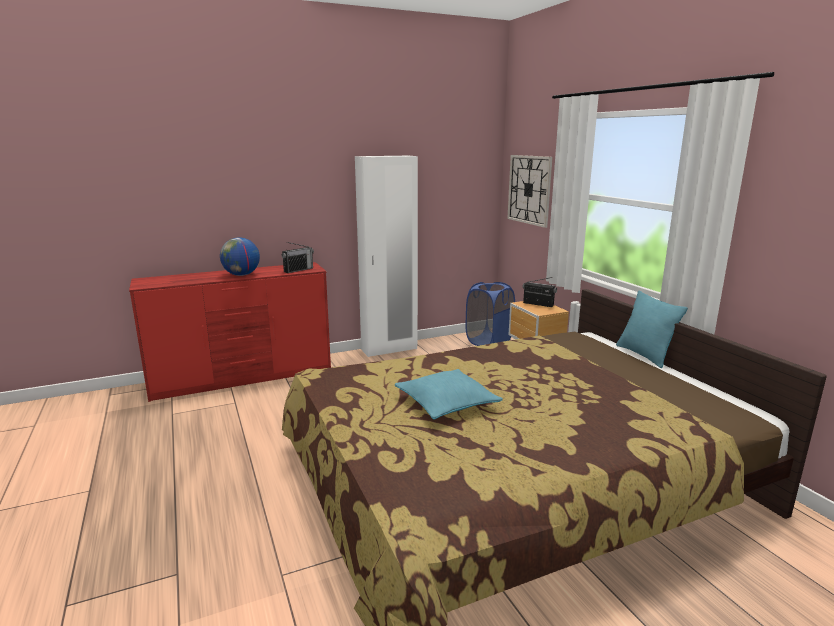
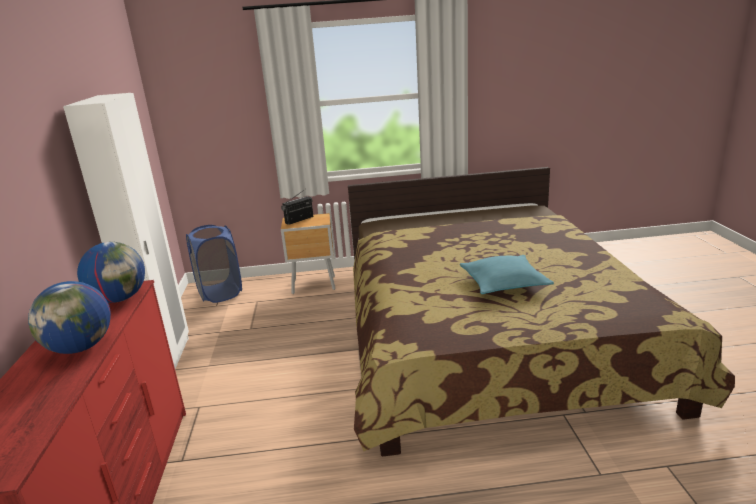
camera: 70 degrees left, 5 degrees up
(298, 270) = (119, 299): radio -> globe
(529, 189) = (210, 114): wall clock -> none
(644, 355) = (430, 211): turquoise pillow -> none

